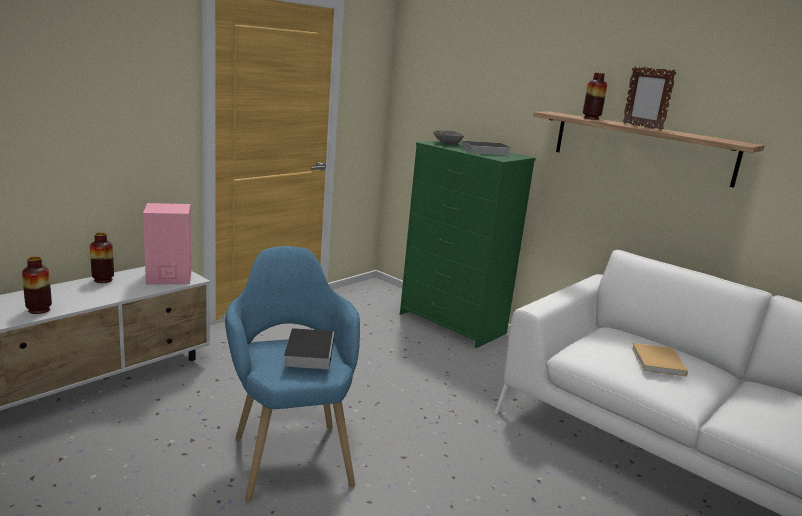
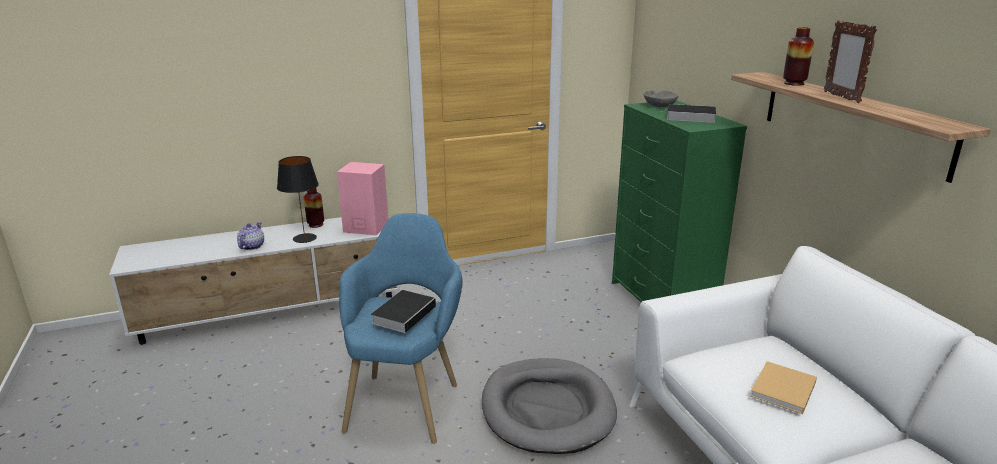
camera: 30 degrees right, 5 degrees up
(39, 310) = (252, 246): vase -> teapot
(102, 295) = (304, 238): none -> black table lamp
(431, 431) = (547, 409): none -> grey dog bed

